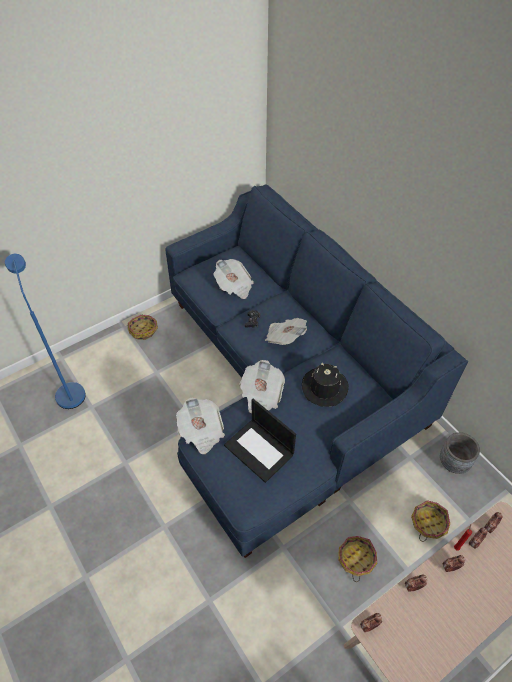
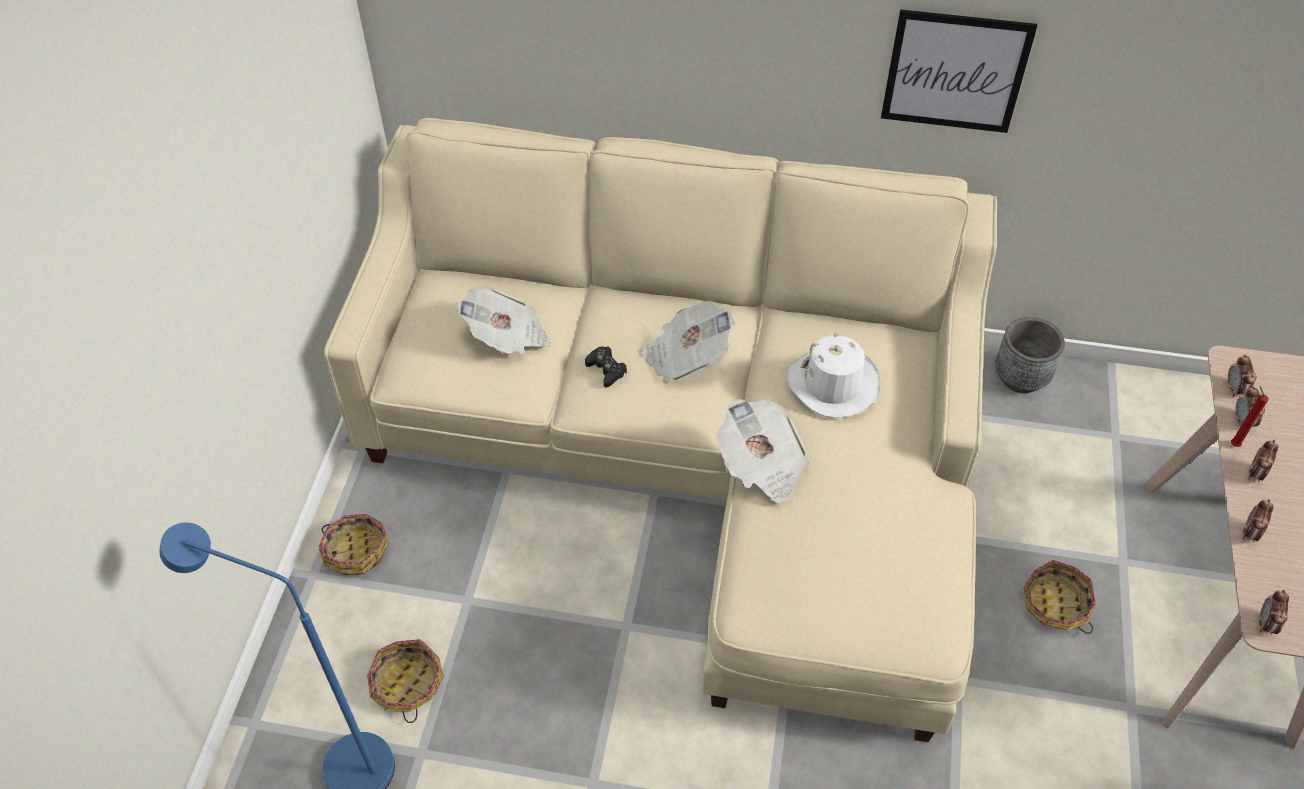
camera: 45 degrees left, 0 degrees up
(201, 432) = (746, 592): newspaper -> none
(260, 450) = (858, 543): laptop -> none
(285, 386) = (696, 452): blue sofa -> beige sofa
(324, 388) = (833, 384): black hat -> white hat
(428, 523) = (1079, 481): basket -> basket (407, 685)
(466, 284) = (955, 71): none -> picture

